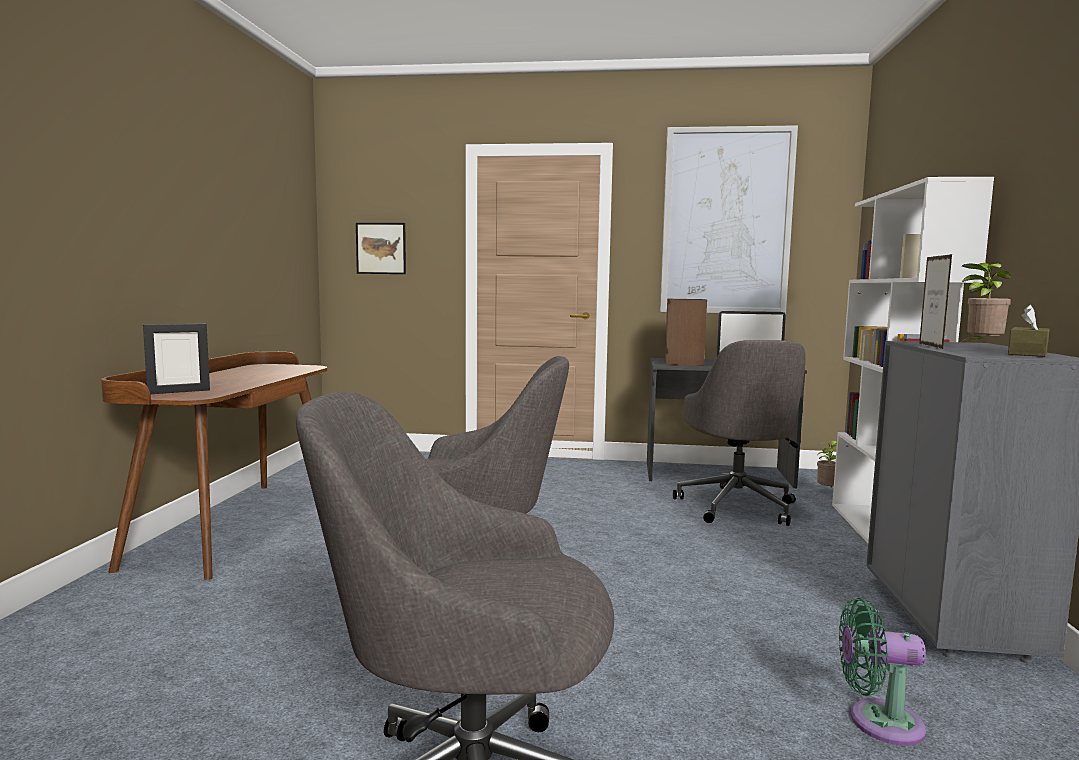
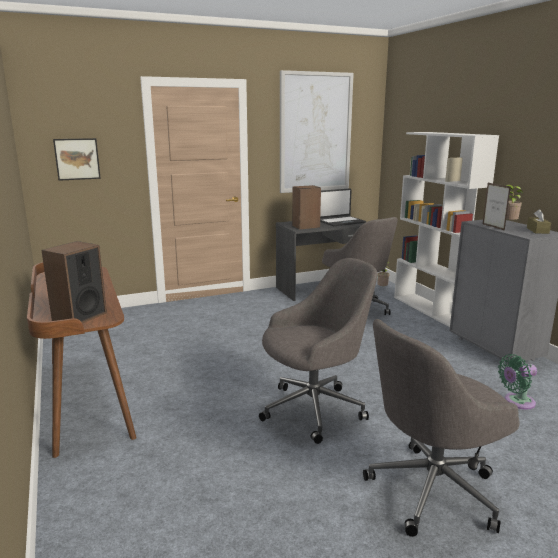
camera: 30 degrees left, 10 degrees up
(179, 391) = (79, 316): picture frame -> speaker

